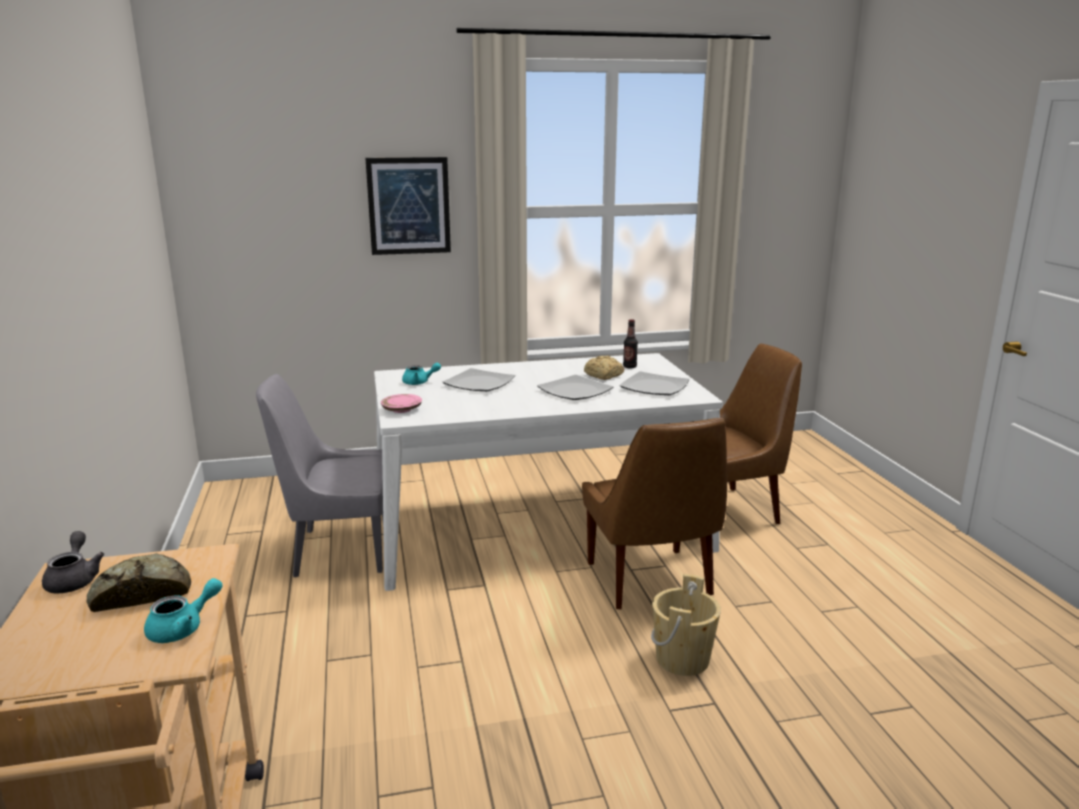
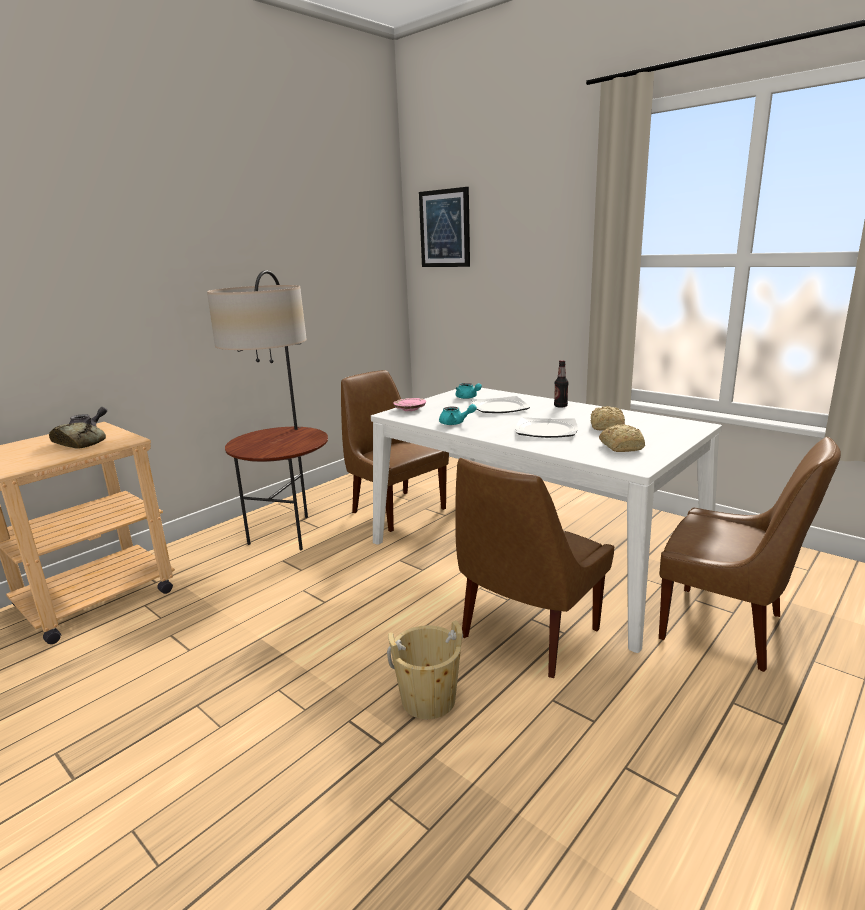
camera: 55 degrees right, 0 degrees up
(183, 628) = (43, 460): turquoise teapot -> turquoise teapot (455, 423)
(265, 635) = (289, 533): none -> floor lamp
(338, 551) = (396, 510): grey chair -> brown chair
(409, 206) = (548, 253): picture -> picture (445, 228)
(629, 367) = (652, 427): bottle -> bottle (560, 406)
(654, 387) = (621, 447): plate -> bread

